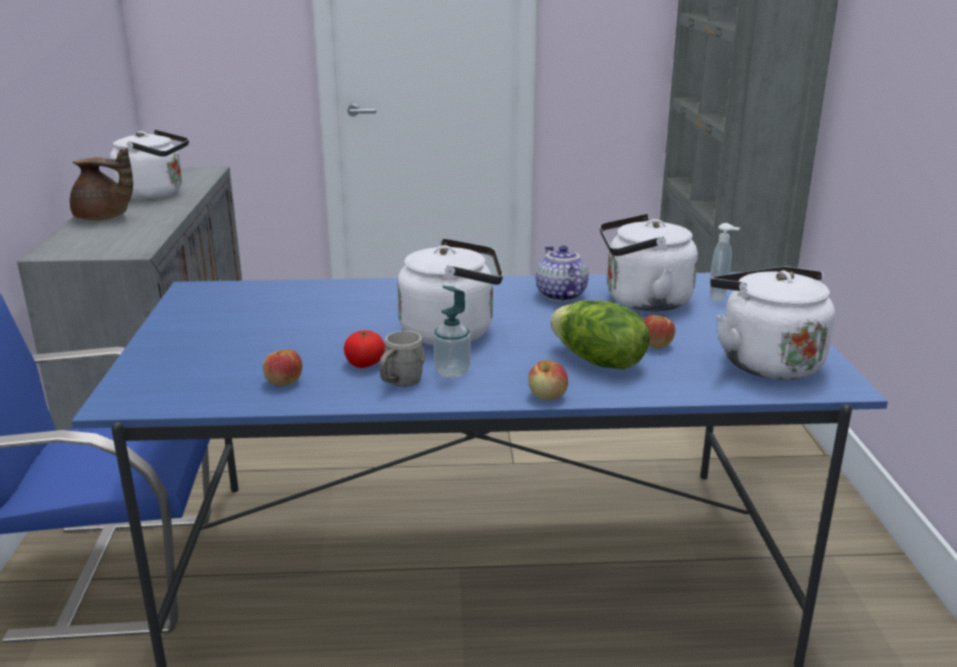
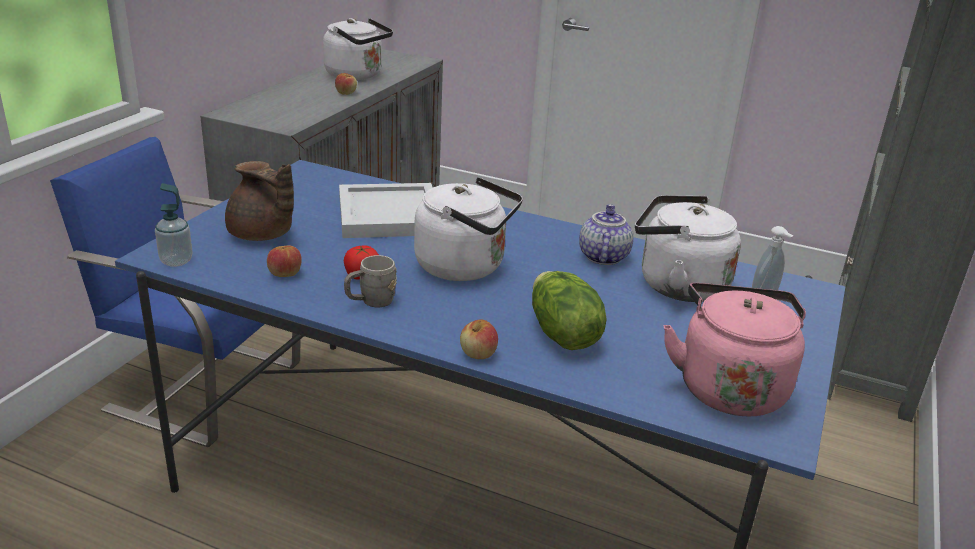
camera: 25 degrees right, 5 degrees up
(103, 218) = (297, 90): brown teapot -> brown teapot (262, 235)
(331, 308) = (390, 216): none -> white tray
(452, 372) = (423, 305): soap dispenser -> soap dispenser (176, 261)
(655, 344) = (637, 334): apple -> apple (346, 93)
(765, 361) = (729, 386): white kettle -> pink kettle

